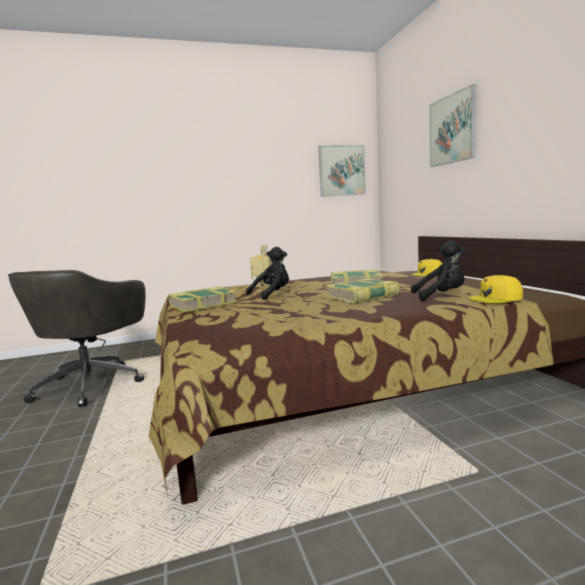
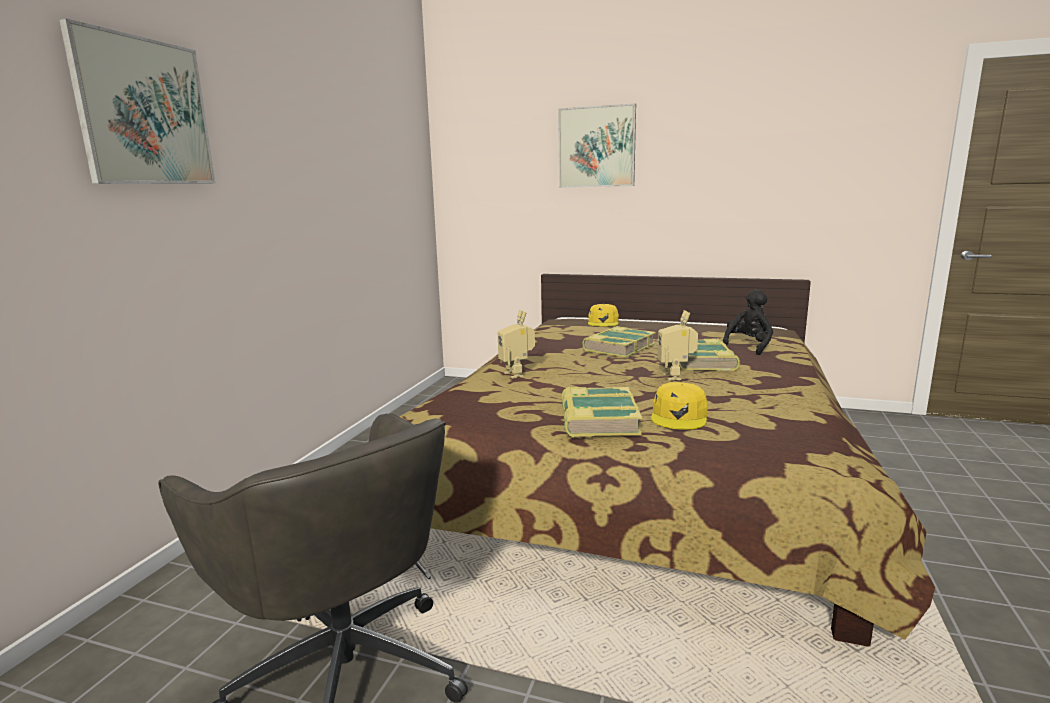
camera: 55 degrees left, 5 degrees up
(272, 294) = (605, 383): black plush toy -> none
(311, 299) = (676, 376): none -> toy robot
(342, 170) = (405, 175): picture -> picture (144, 112)
(496, 298) = (783, 340): yellow cap -> yellow cap (679, 416)

